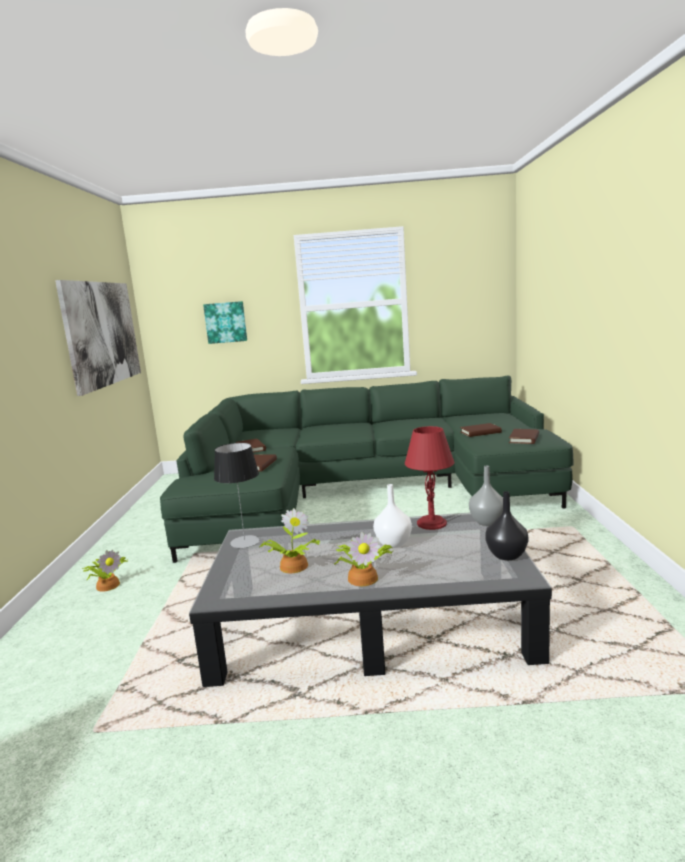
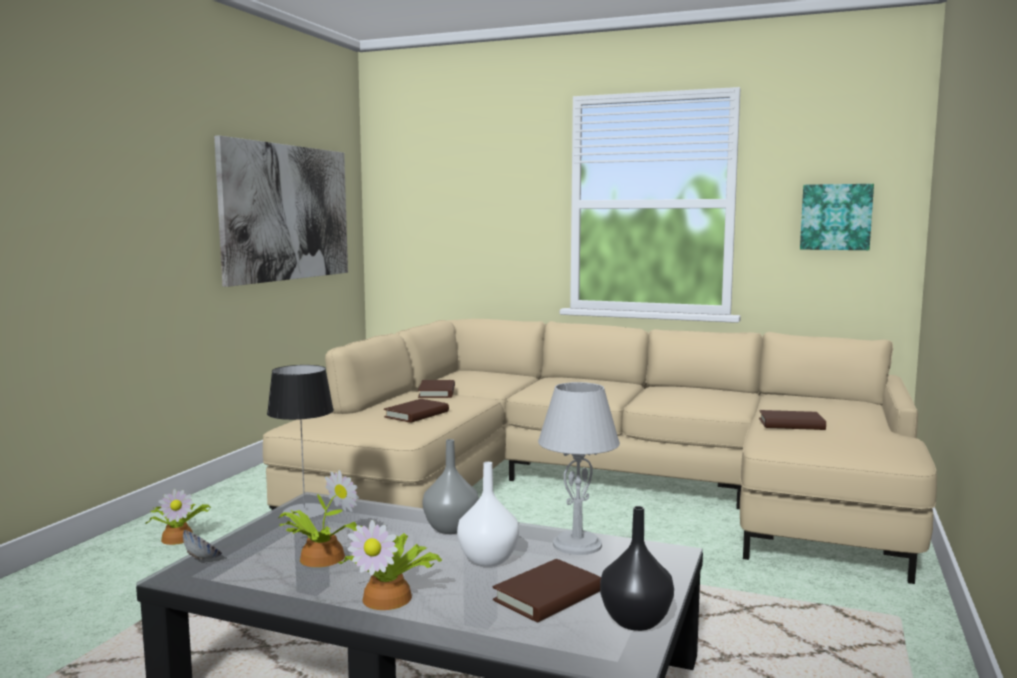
camera: 20 degrees right, 5 degrees down
(216, 586) = (203, 559): none -> bowl
(226, 322) = (469, 215): picture -> picture (836, 217)
(362, 491) = (599, 488): green sofa -> beige sofa
(431, 523) = (577, 544): red table lamp -> grey table lamp
(487, 522) = (665, 562): grey vase -> grey vase (450, 529)
(524, 439) = (853, 445): brown book -> brown book (548, 596)

